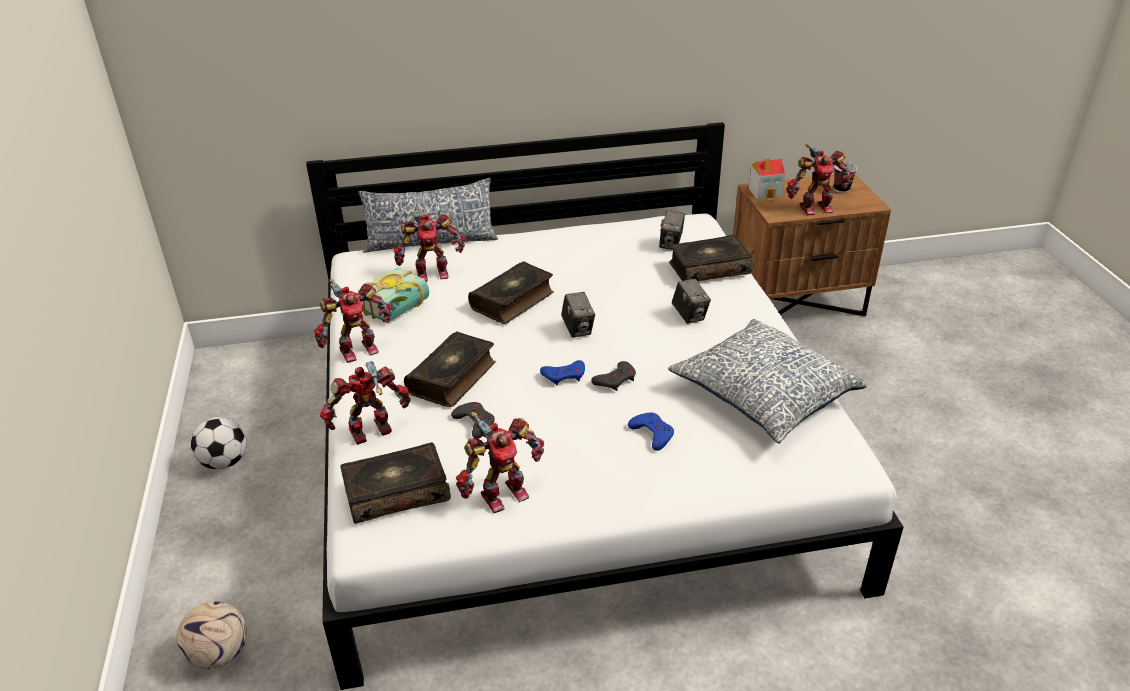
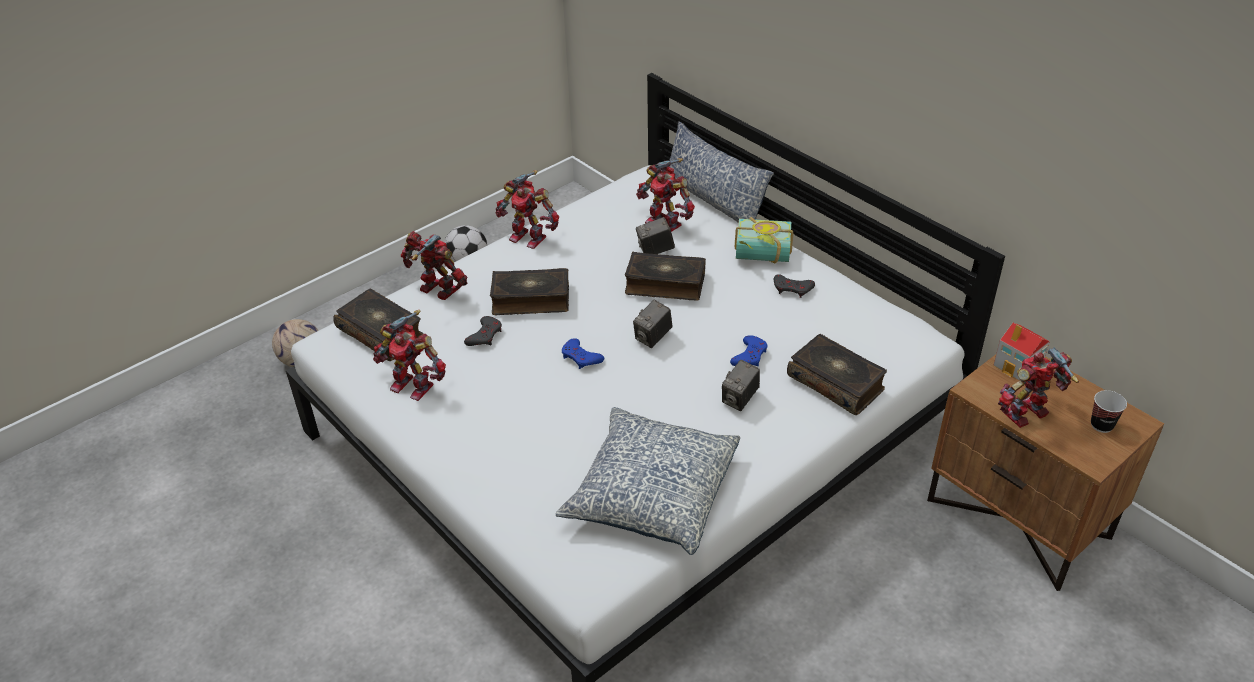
camera: 60 degrees right, 5 degrees up
(400, 310) = (597, 232): book -> book (762, 257)
(615, 380) = (599, 389): grey game controller -> grey game controller (792, 288)
(652, 433) = (542, 439): blue game controller -> blue game controller (749, 355)
(671, 244) = (856, 340): camera -> camera (655, 251)
(814, 207) = (1027, 415): toy robot -> toy robot turned 105 degrees clockwise

